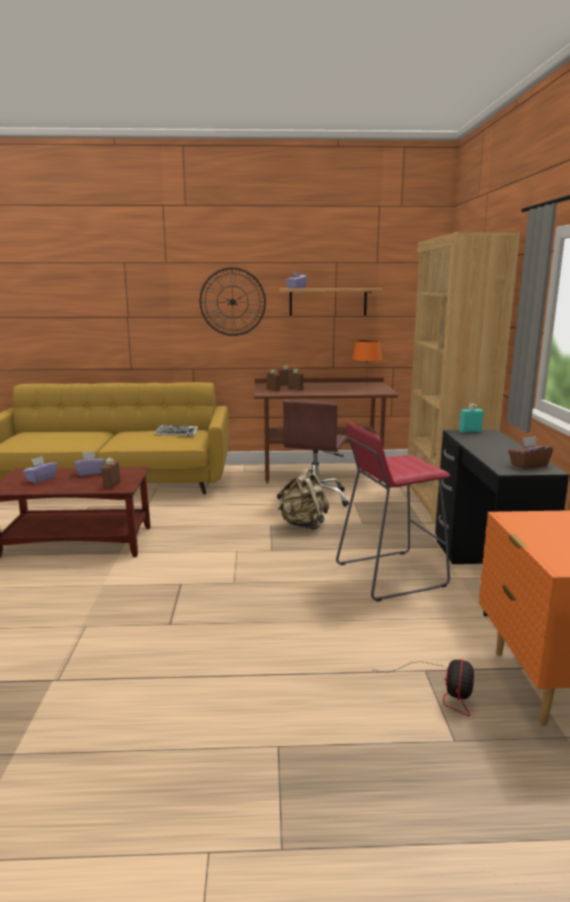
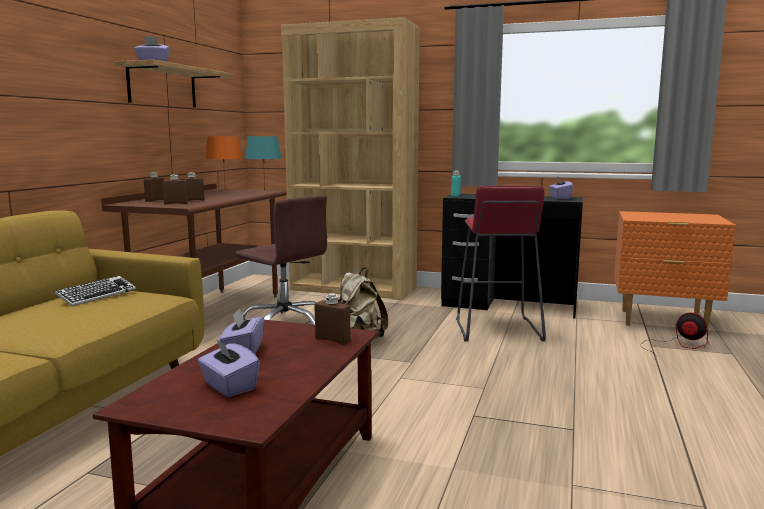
camera: 70 degrees left, 5 degrees down
(232, 302) = (60, 74): wall clock -> none
(381, 390) = (264, 191): none -> turquoise table lamp
(528, 465) = (559, 198): brown tissue box -> purple tissue box

